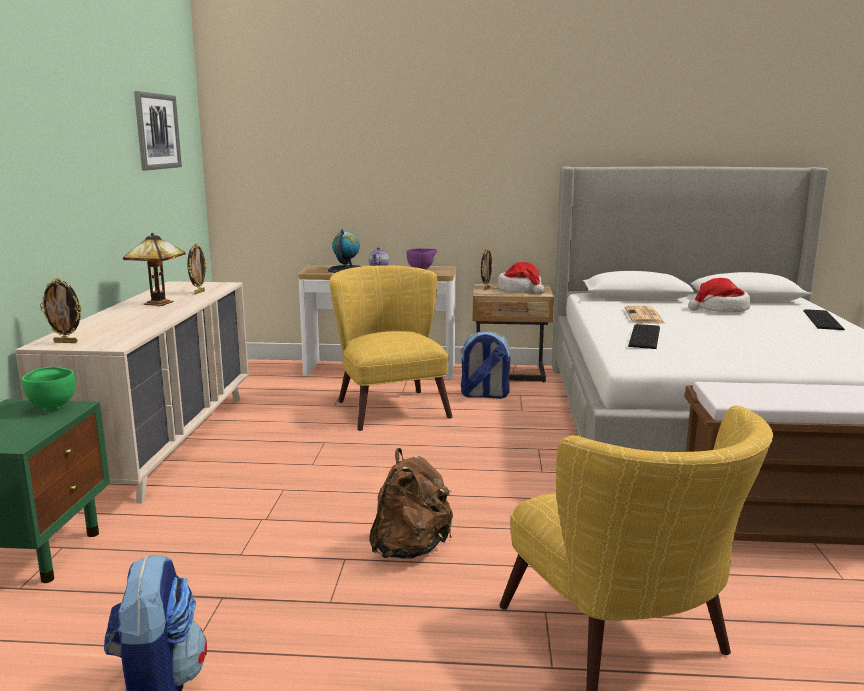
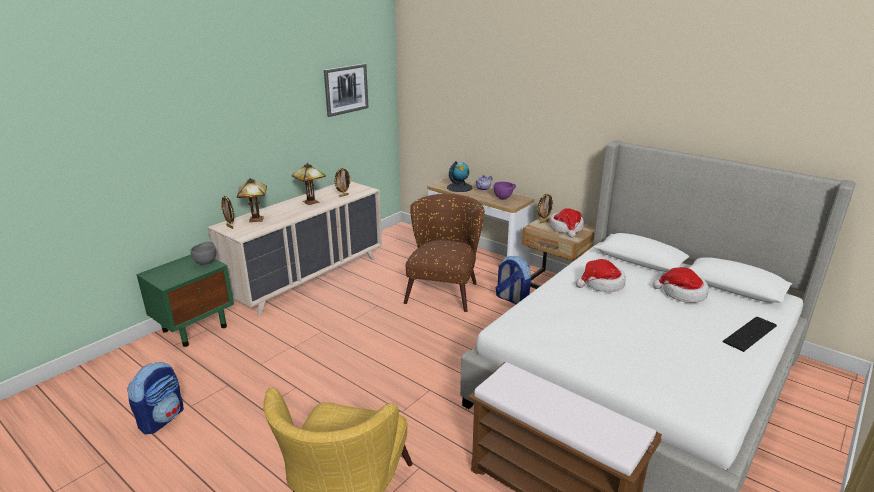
camera: 35 degrees right, 10 degrees up
(52, 407) = (206, 263): green bowl -> grey bowl
(101, 329) = (257, 220): none -> table lamp
(389, 405) = (444, 289): yellow armchair -> brown armchair
(410, 549) = (329, 395): brown backpack -> none
(644, 316) = (601, 284): newspaper -> hat
(646, 336) = (556, 307): keyboard -> none

